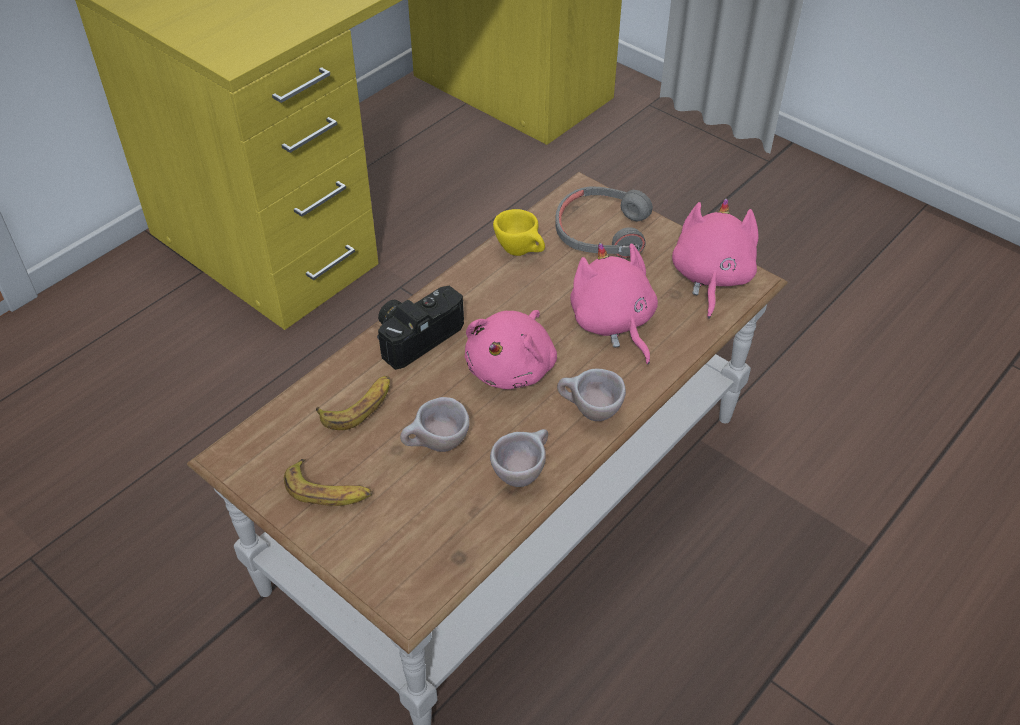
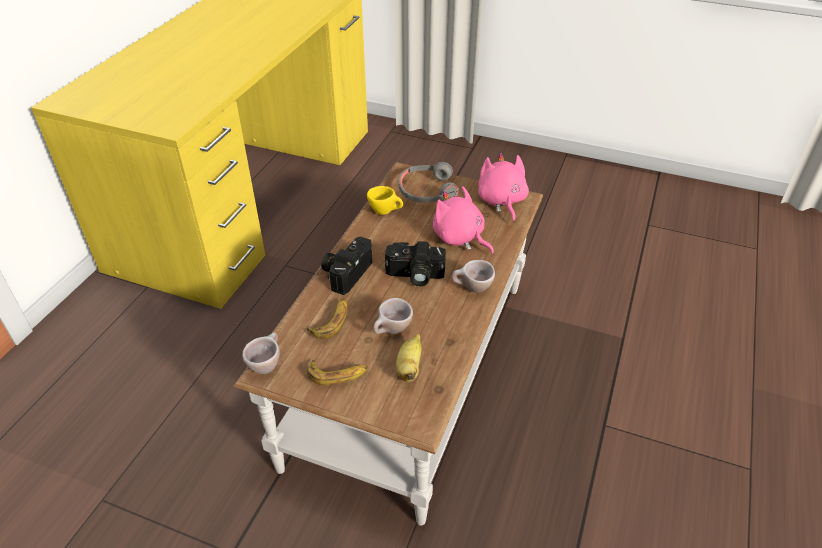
camera: 20 degrees left, 5 degrees down
(434, 510) = (409, 367): none -> banana
(512, 367) = (414, 275): pink plush toy -> camera
(522, 472) = (451, 331): beige cup -> beige cup (267, 364)

